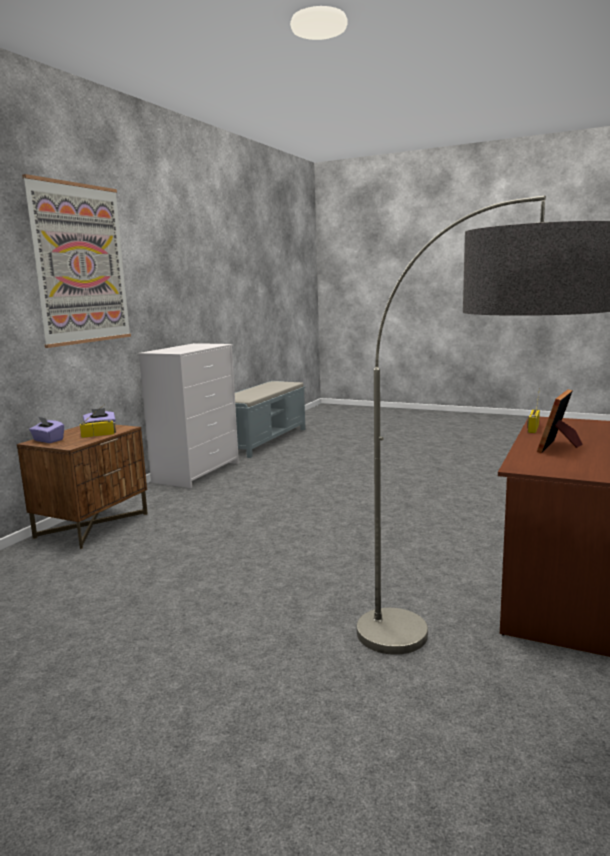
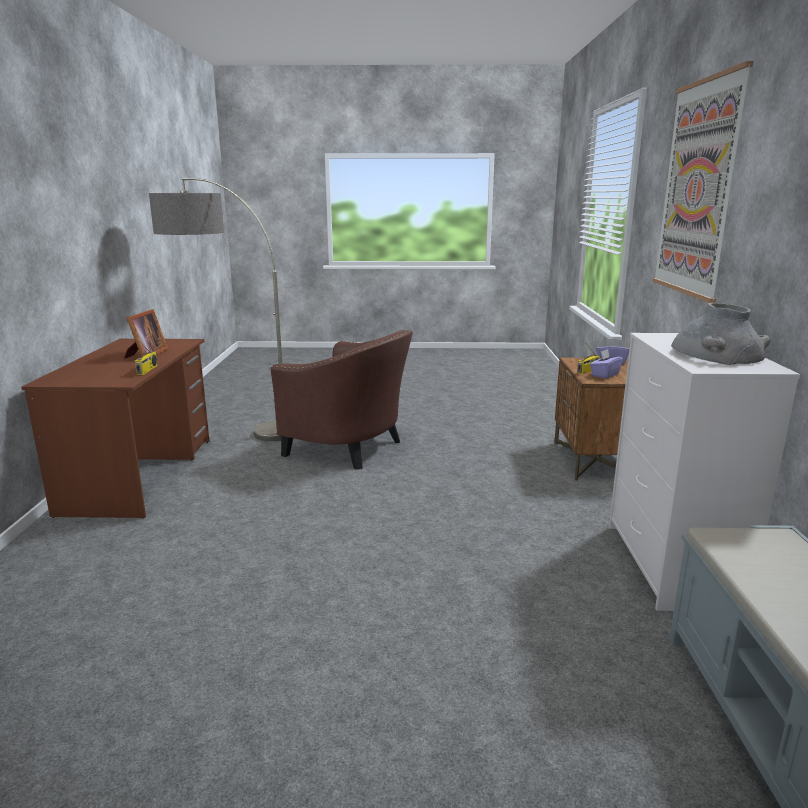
camera: 155 degrees right, 5 degrees up
(190, 346) = (717, 354): none -> grey vase
(301, 582) = (351, 448): none -> brown armchair

